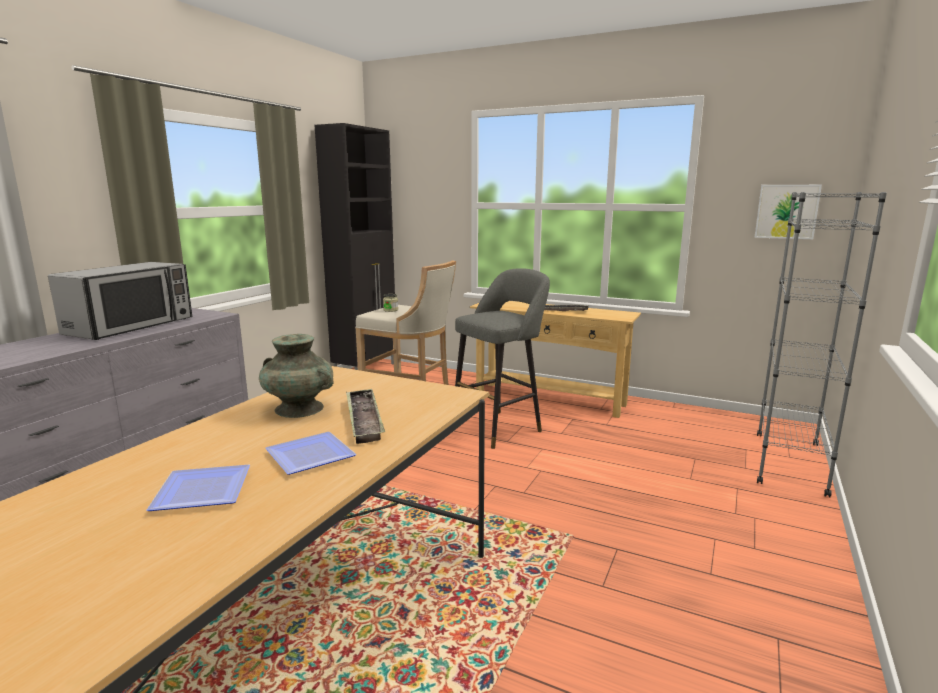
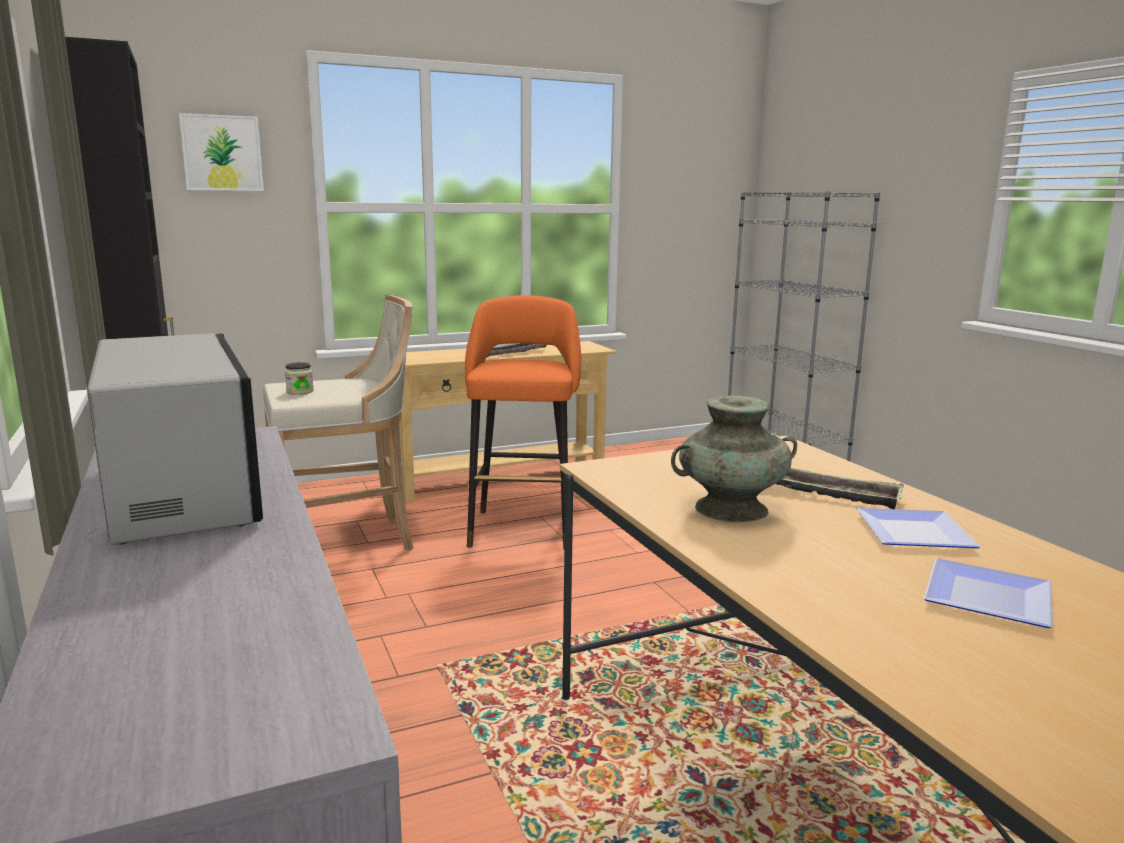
camera: 50 degrees left, 0 degrees up
(500, 427) = (522, 526): grey stool -> orange stool
(786, 211) = (702, 212): picture -> picture (222, 153)

